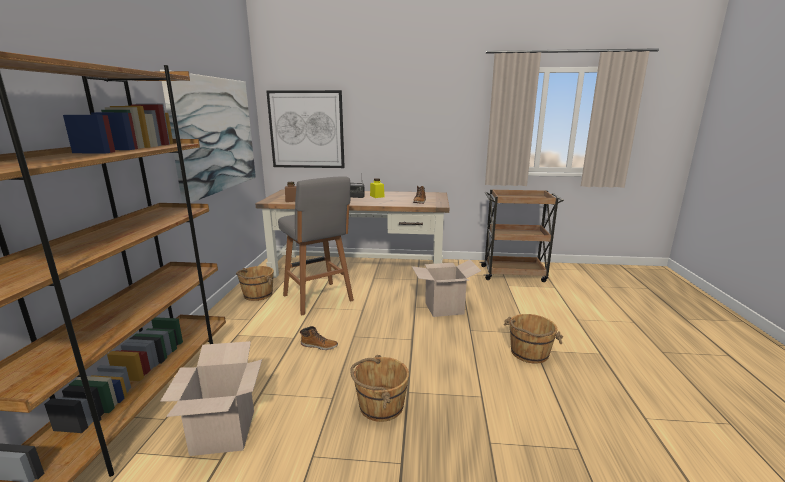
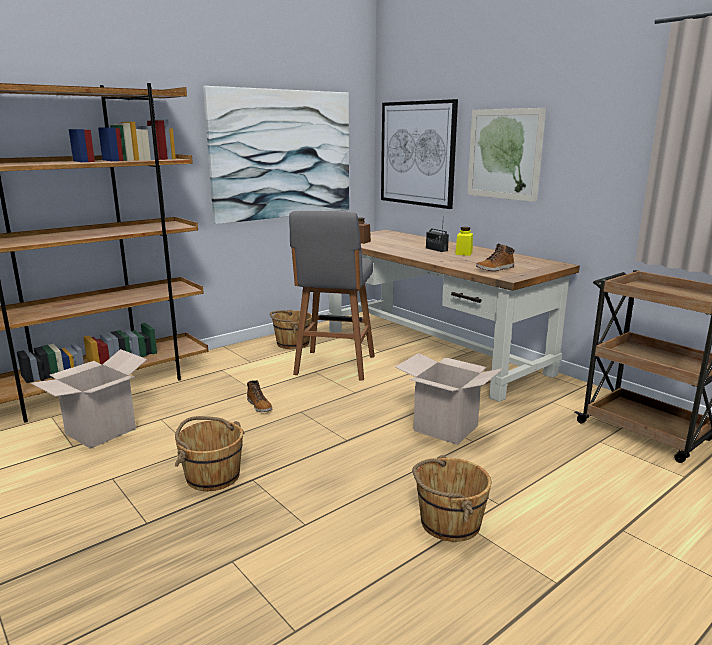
camera: 45 degrees right, 0 degrees up
(384, 128) = (504, 154): none -> picture

